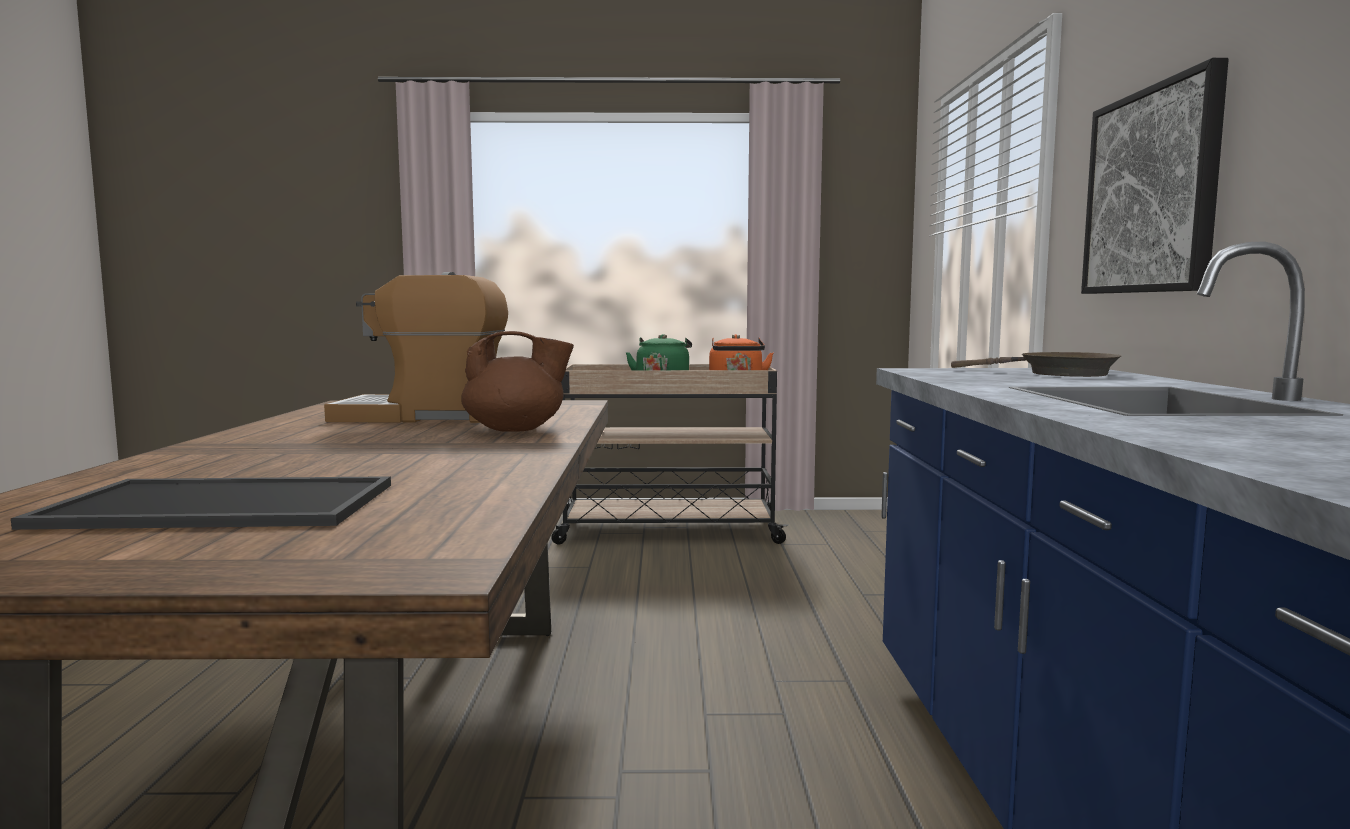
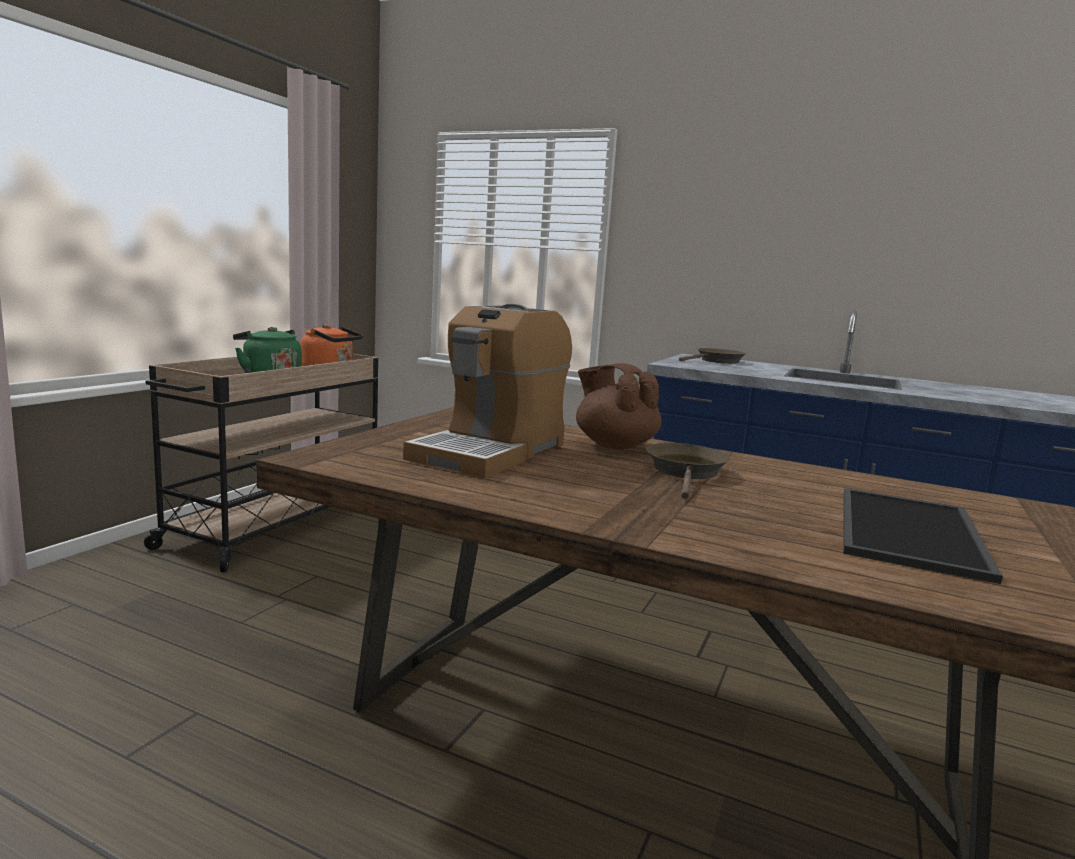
camera: 65 degrees left, 5 degrees up
(421, 447) = (686, 472): none -> brown frying pan
(516, 429) = (614, 445): brown teapot -> brown teapot turned 60 degrees counterclockwise
(1152, 191) = (719, 262): picture -> none

